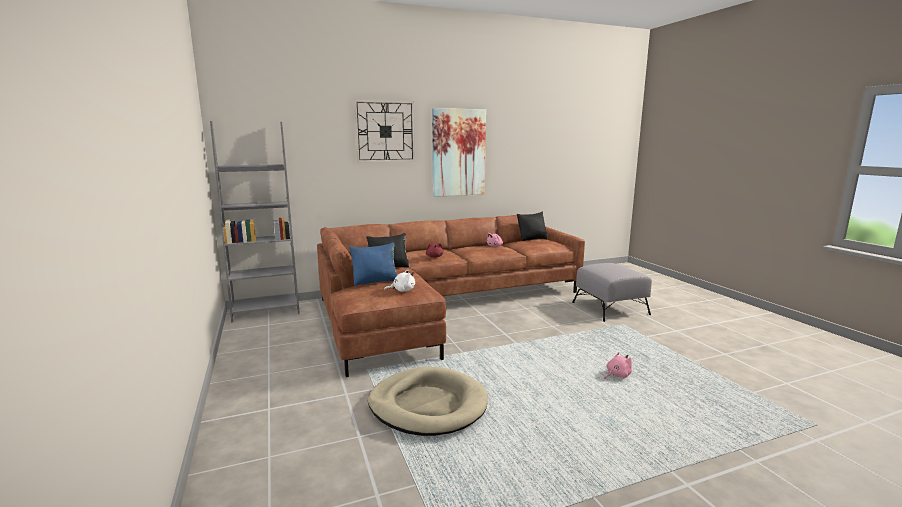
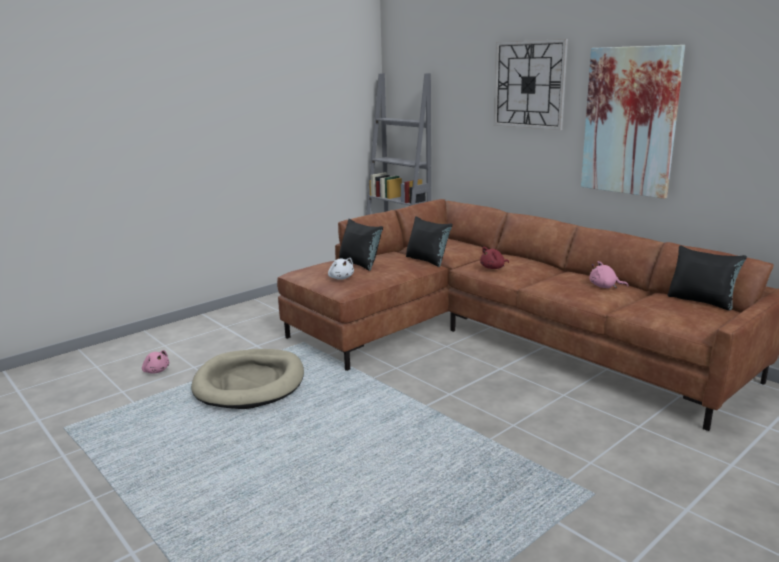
camera: 70 degrees right, 5 degrees up
(375, 281) = (360, 264): blue pillow -> black pillow
(610, 308) = (667, 475): grey ottoman -> none
(617, 375) = (377, 494): pink plush toy -> pink plush toy (156, 371)

